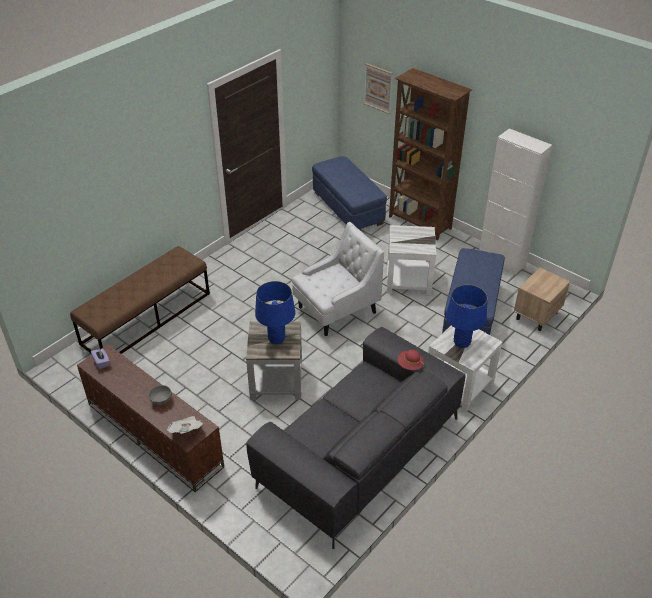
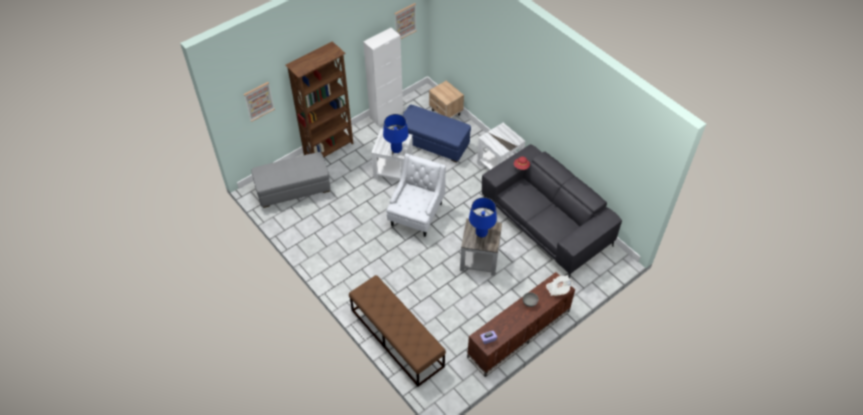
camera: 80 degrees left, 10 degrees up
(336, 310) = (416, 215): white armchair -> white armchair turned 45 degrees clockwise
(348, 208) = (293, 189): blue ottoman -> grey ottoman
(462, 342) = (500, 140): blue table lamp -> blue table lamp (396, 149)
(579, 160) = (405, 21): none -> picture

